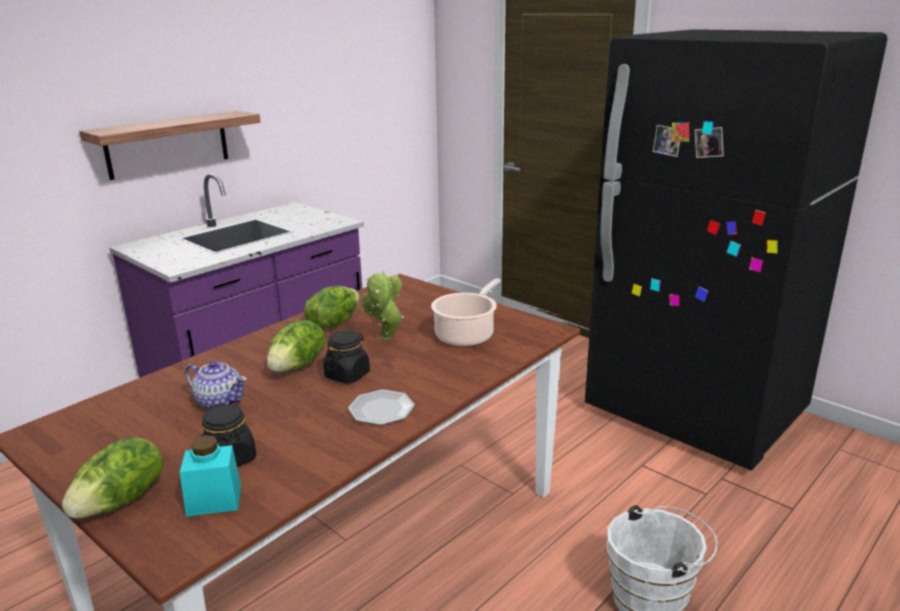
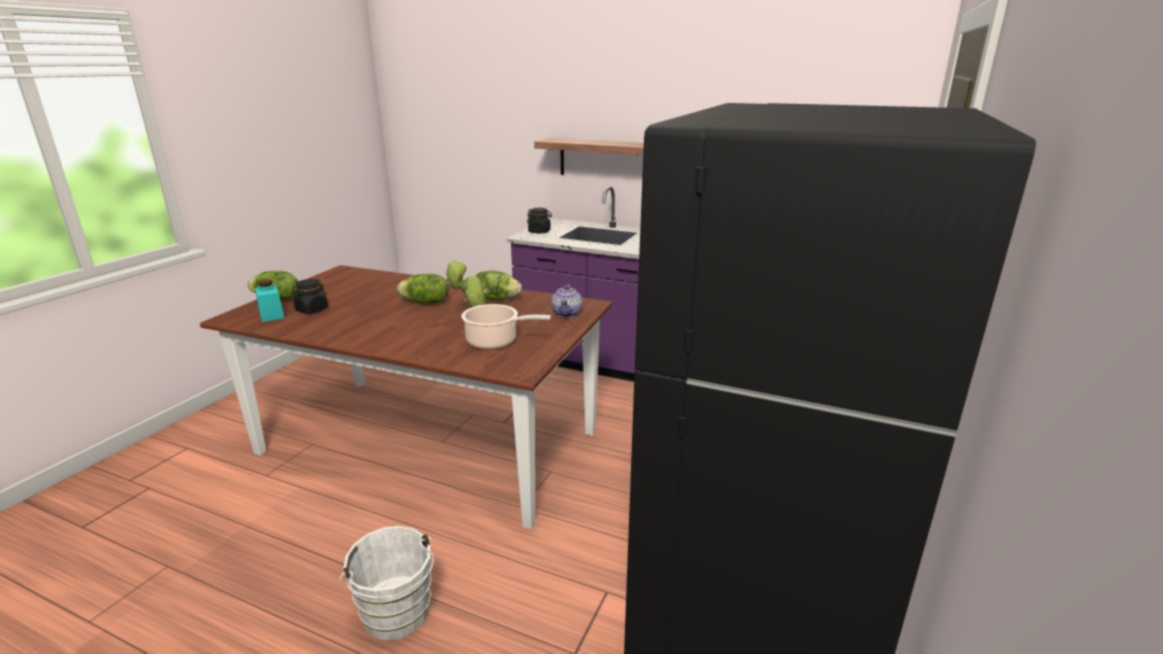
camera: 70 degrees right, 0 degrees up
(219, 402) = (375, 295): teapot -> teapot (567, 313)
(347, 375) = (415, 317): black jar -> black jar (539, 231)
(382, 409) = (367, 334): plate -> none

